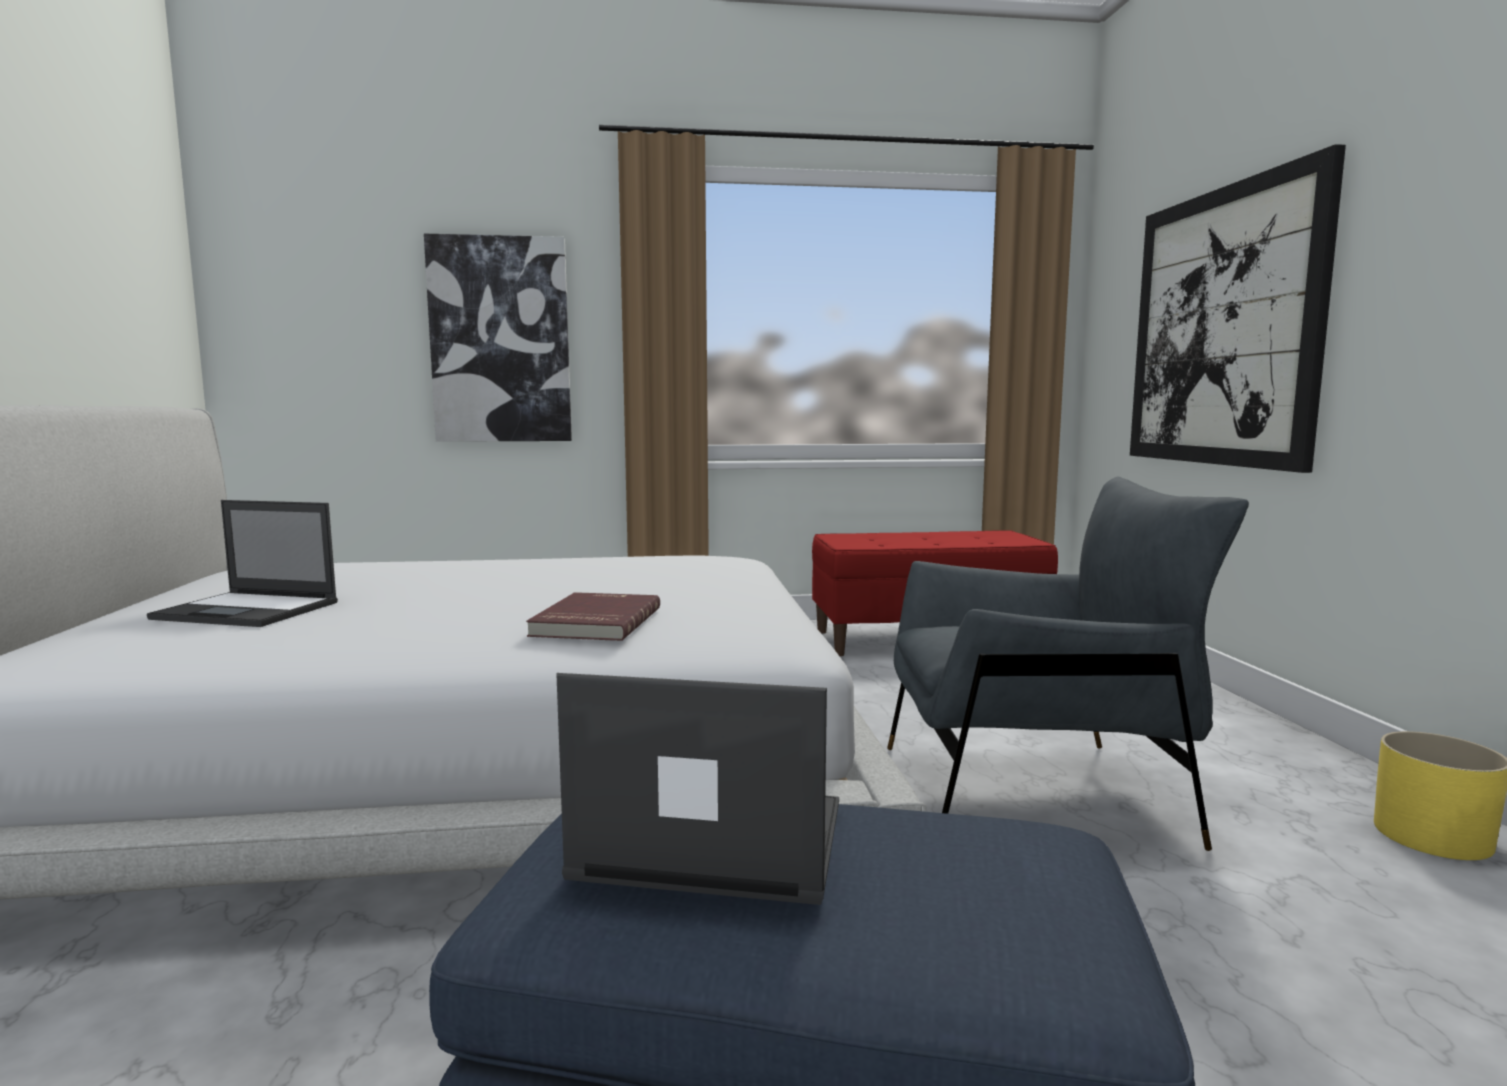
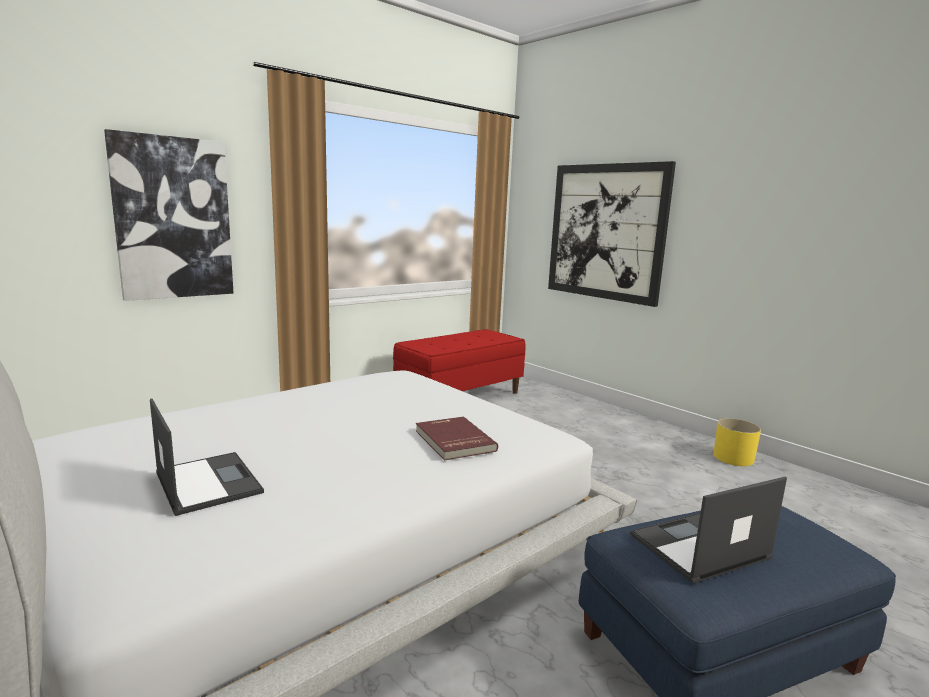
camera: 35 degrees left, 5 degrees up
(249, 610) = (207, 482): laptop -> laptop turned 105 degrees counterclockwise
(1033, 793) = (607, 476): grey armchair -> none

